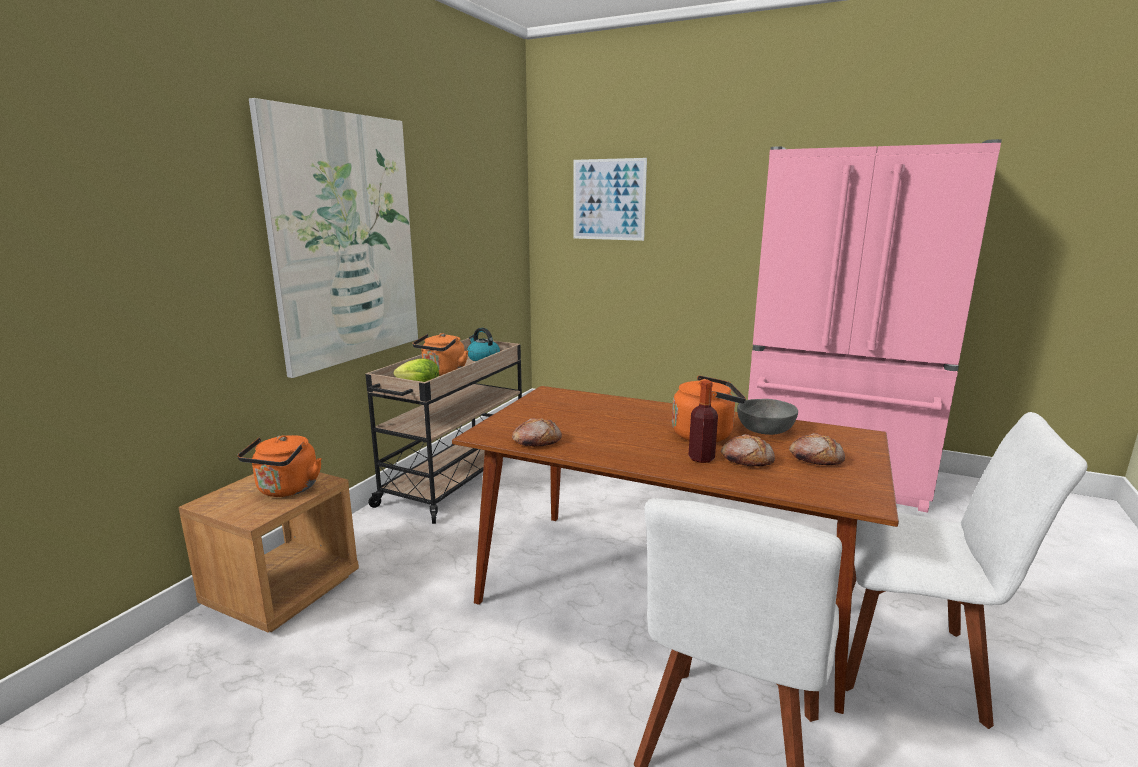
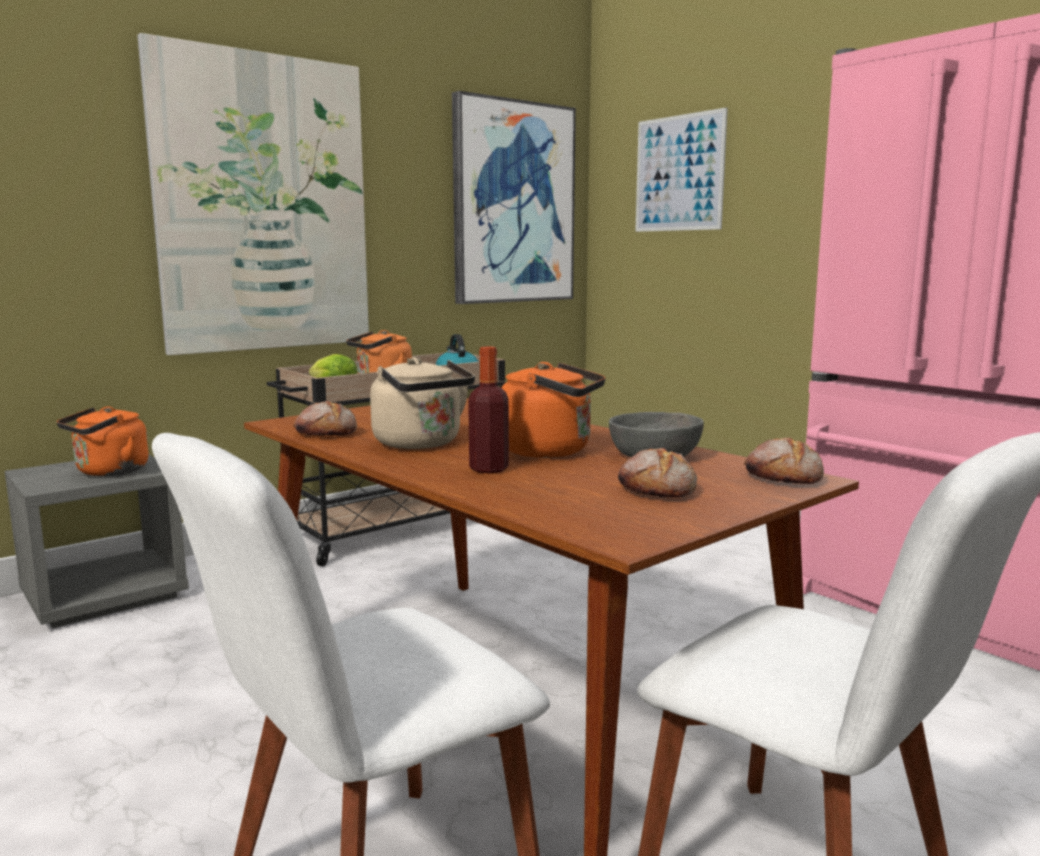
camera: 25 degrees right, 5 degrees down
(283, 591) = (105, 595): brown nightstand -> grey nightstand
(491, 220) = (513, 203): none -> picture
(619, 442) = (421, 444): none -> beige kettle
(746, 459) = (549, 478): bread -> bread (783, 477)

